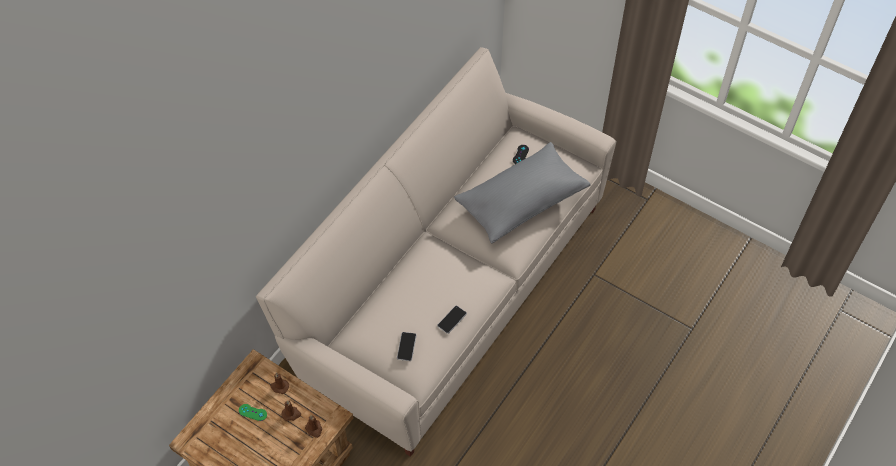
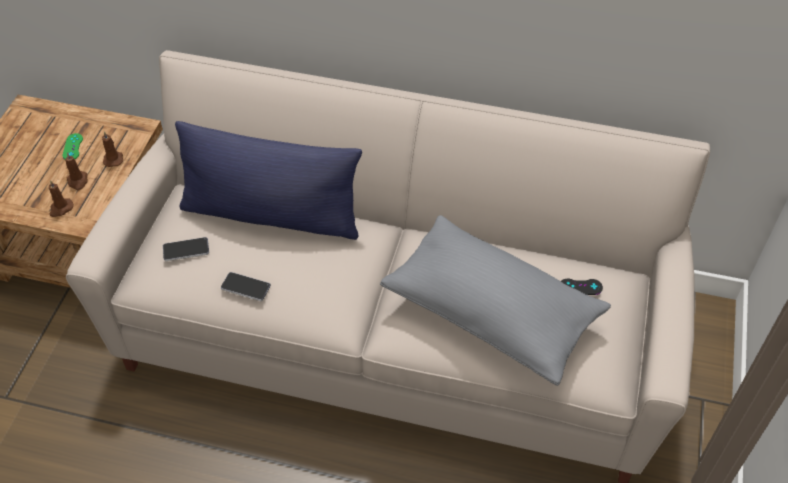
camera: 70 degrees right, 5 degrees down
(395, 292) = (271, 214): none -> blue pillow

